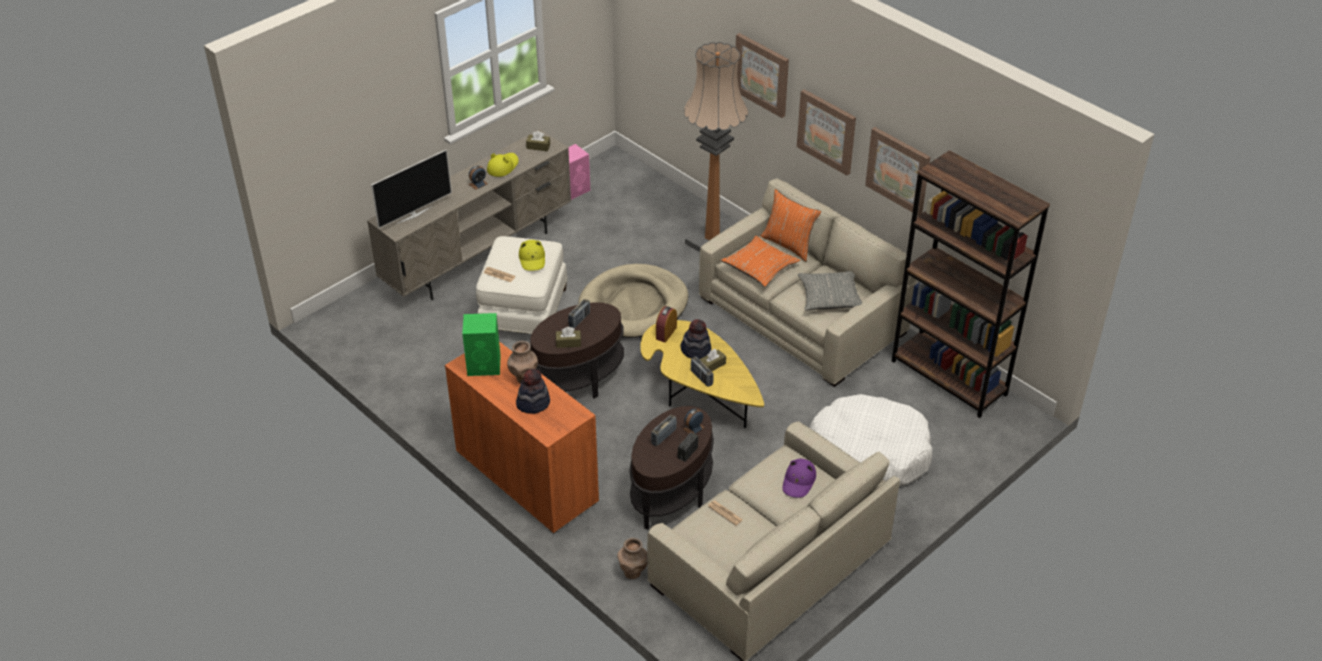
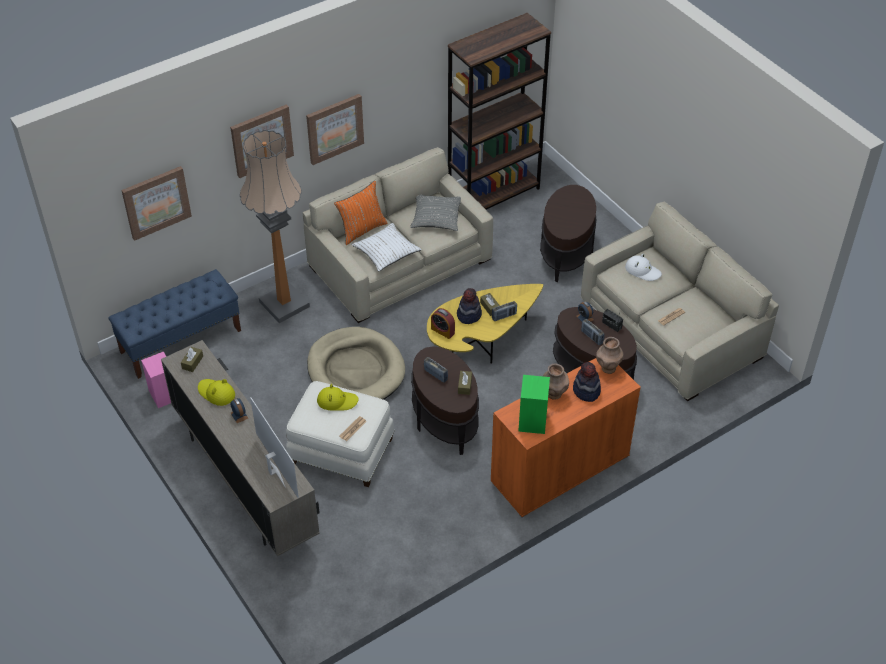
camera: 80 degrees left, 5 degrees up
(633, 572) = (673, 410): brown vase -> brown vase (608, 368)
(643, 187) = (181, 341): none -> blue bench
(760, 267) = (386, 252): orange pillow -> white pillow
(799, 481) = (642, 271): purple hat -> white hat
(869, 453) = (566, 254): white dog bed -> brown side table
(898, 170) = (403, 99): picture -> picture (156, 202)

